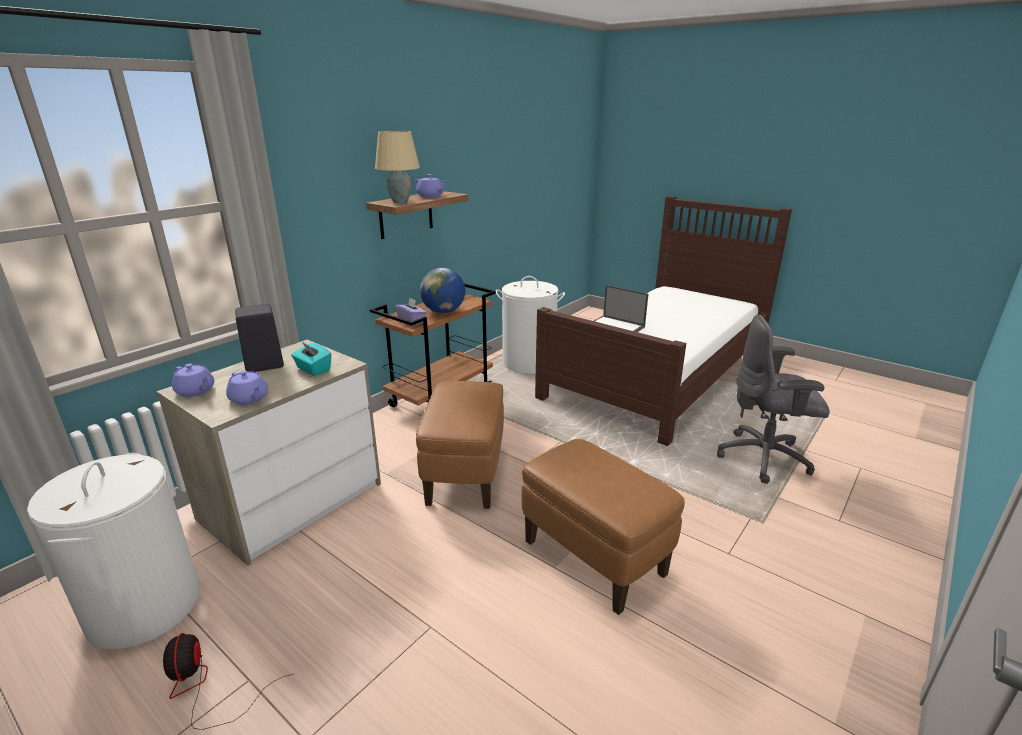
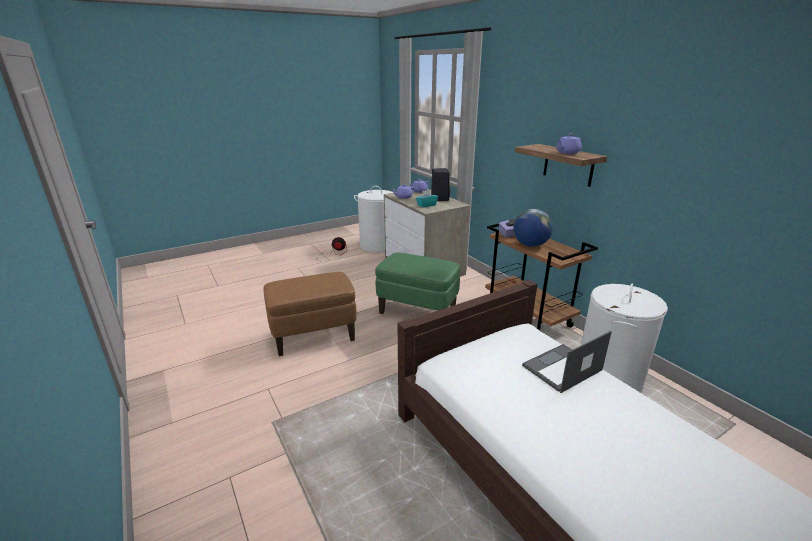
camera: 110 degrees right, 0 degrees up
(400, 201) = (539, 147): beige table lamp -> none
(465, 474) = (418, 311): brown ottoman -> green ottoman
(765, 458) = (338, 483): grey office chair -> none

